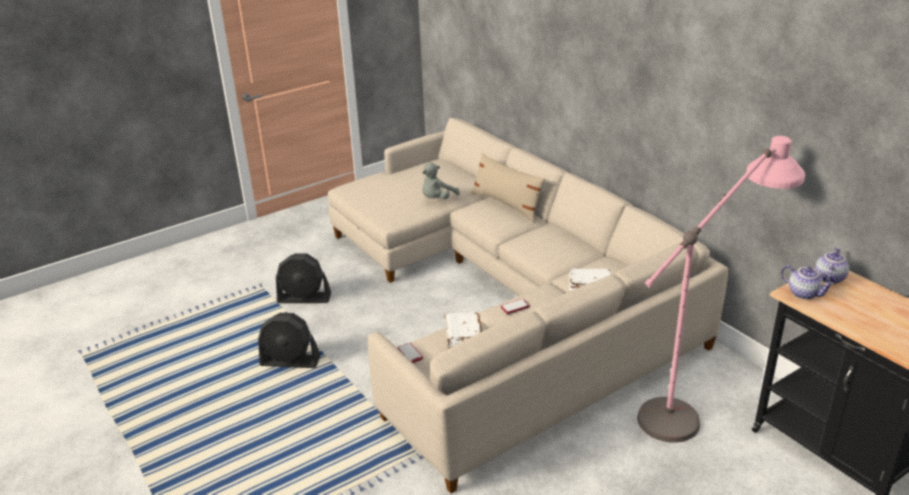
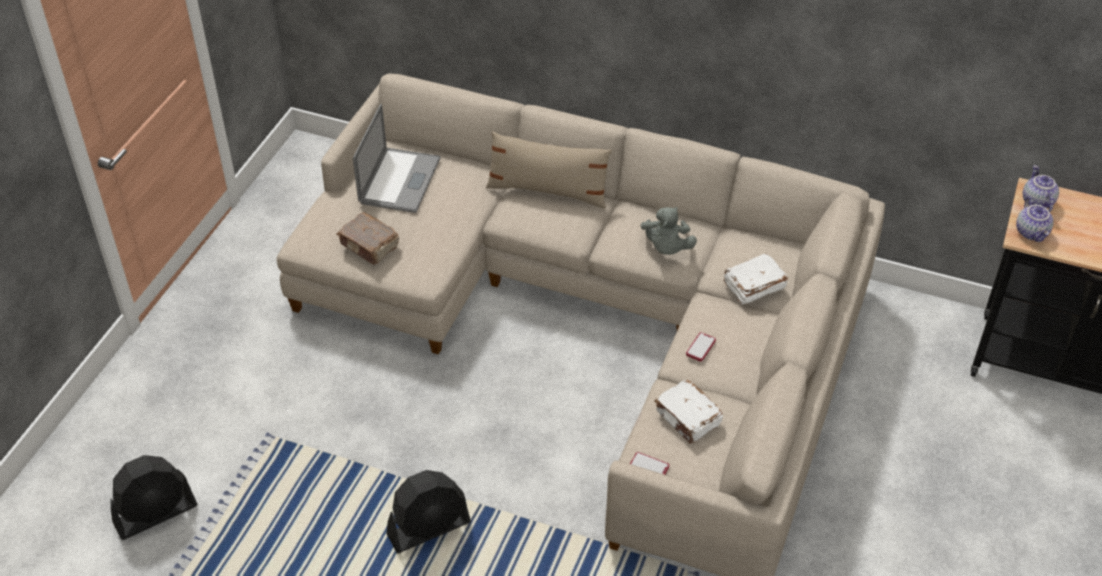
camera: 35 degrees left, 15 degrees up
(304, 298) = (351, 428): black fan -> black fan (156, 514)
(375, 198) = (369, 246): none -> brown book
(425, 175) = (399, 180): none -> laptop
(437, 199) = (455, 216): grey plush toy -> grey plush toy (666, 248)
(697, 402) = (900, 365): pink floor lamp -> none
(804, 293) = (1032, 233): teapot -> teapot turned 75 degrees clockwise

